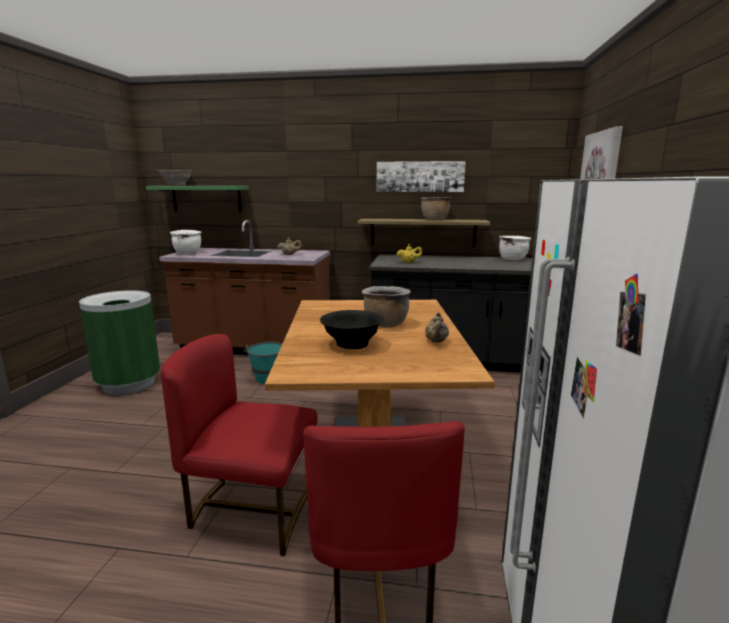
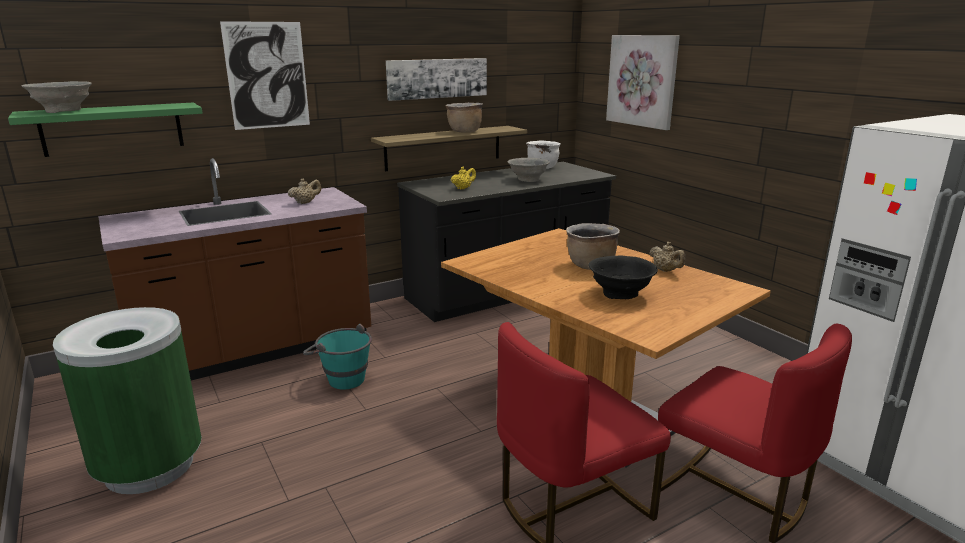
camera: 40 degrees left, 5 degrees up
(188, 253) = (133, 228): white cooking pot -> none
(293, 170) = (267, 75): none -> picture
(473, 264) = (528, 180): none -> grey bowl

